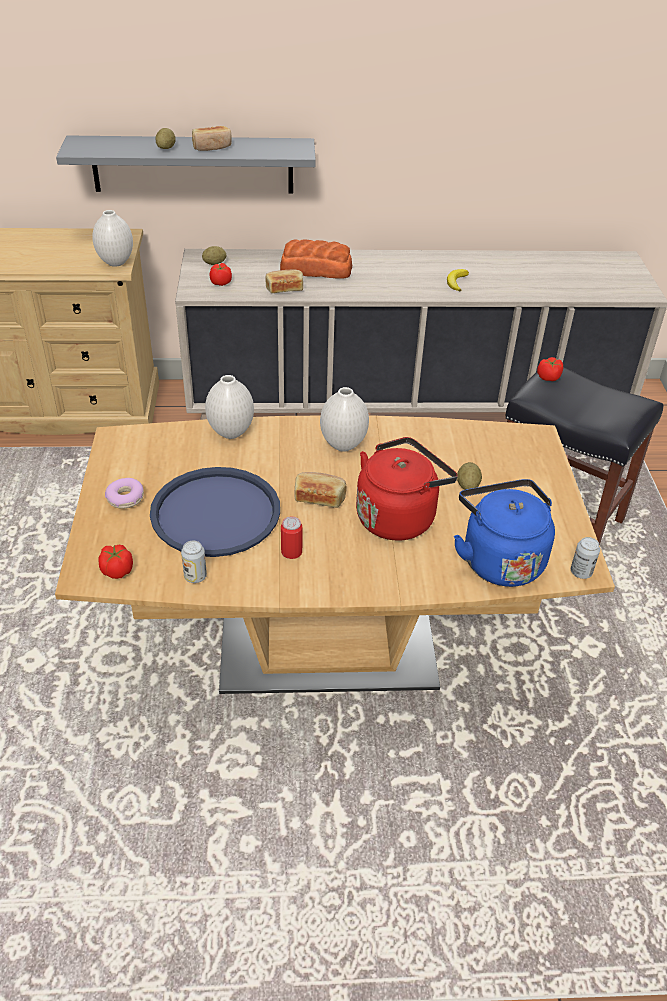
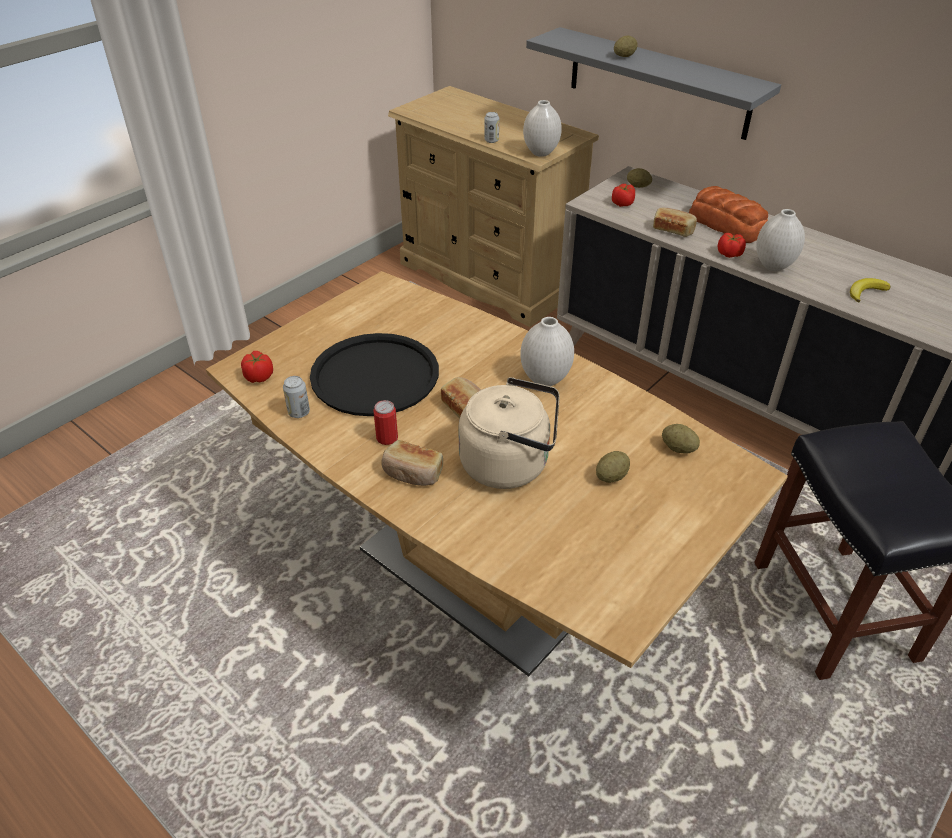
camera: 45 degrees right, 0 degrees up
(125, 498) = (331, 330): donut -> none
(212, 147) = (667, 66): bread -> bread (413, 473)
(215, 513) = (375, 375): blue tray -> black tray
(231, 432) = (469, 323): white vase -> white vase (774, 266)
(398, 516) = (510, 464): red kettle -> beige kettle
(481, 444) = (678, 448): none -> potato
(499, 559) = (549, 557): blue kettle -> none
(548, 377) = (871, 434): tomato -> tomato (729, 254)
(581, 572) = (614, 624): can -> can (491, 140)

